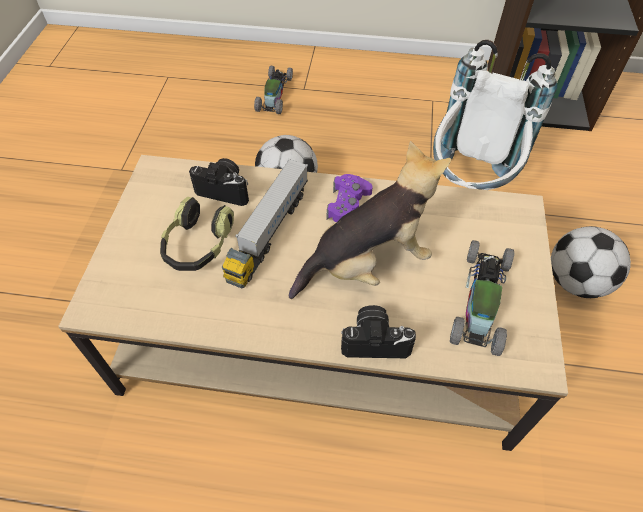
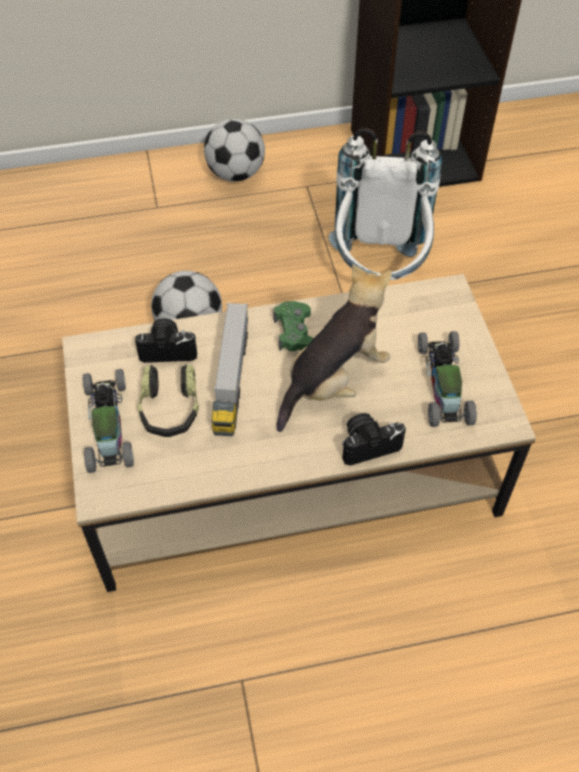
camera: 20 degrees left, 0 degrees up
(275, 94) = (126, 222): toy car -> toy car (108, 425)
(349, 207) = (295, 333): purple game controller -> green game controller
(576, 282) = (512, 344): football -> football (236, 174)

